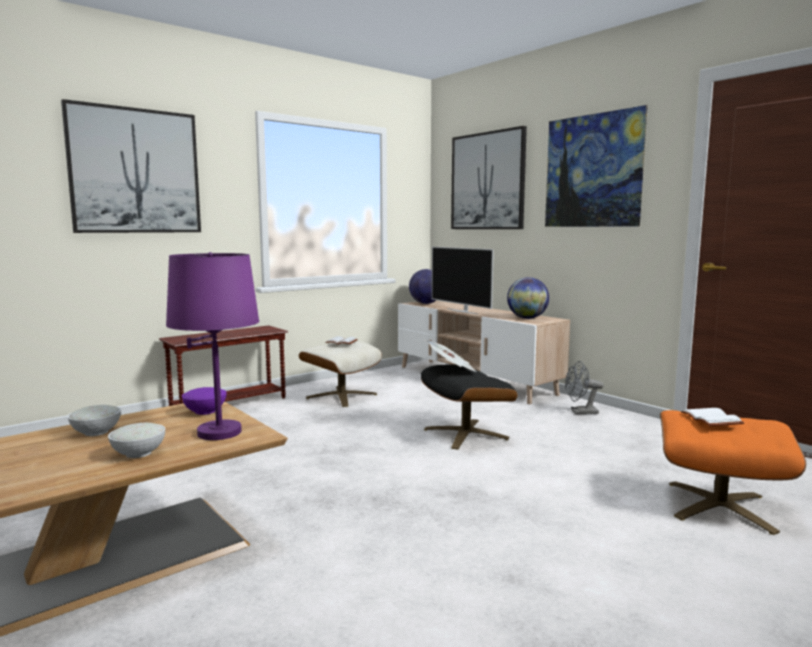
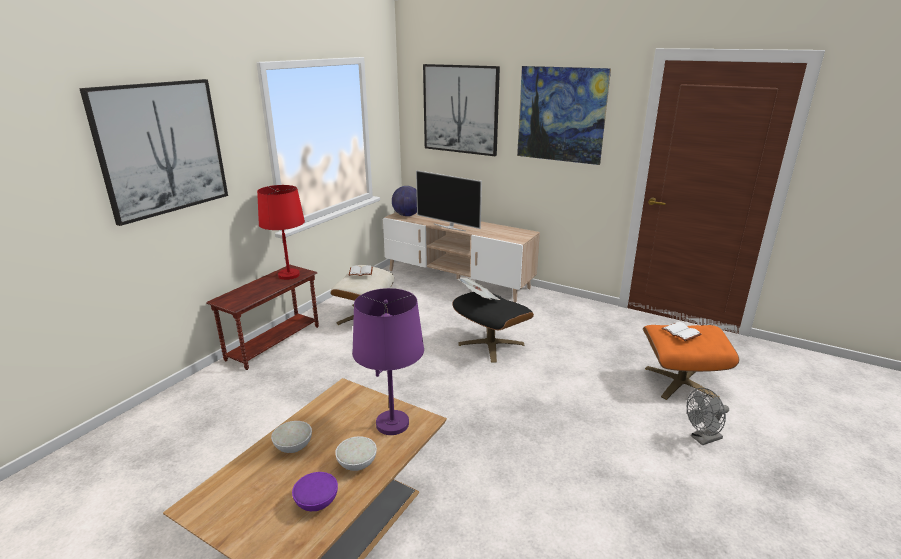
camera: 20 degrees left, 15 degrees up
(205, 411) = (353, 399): purple bowl -> purple bowl (316, 502)
(257, 330) = (289, 275): none -> red table lamp
(527, 318) = (508, 233): globe -> none
(580, 412) = (555, 305): grey fan -> grey fan (703, 439)

